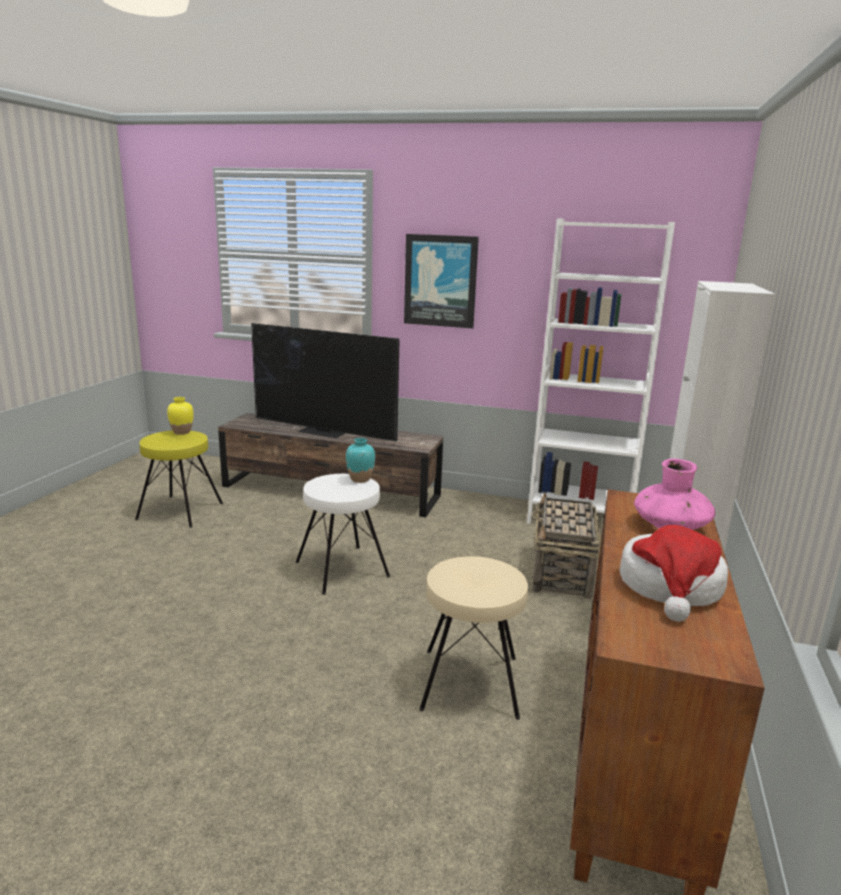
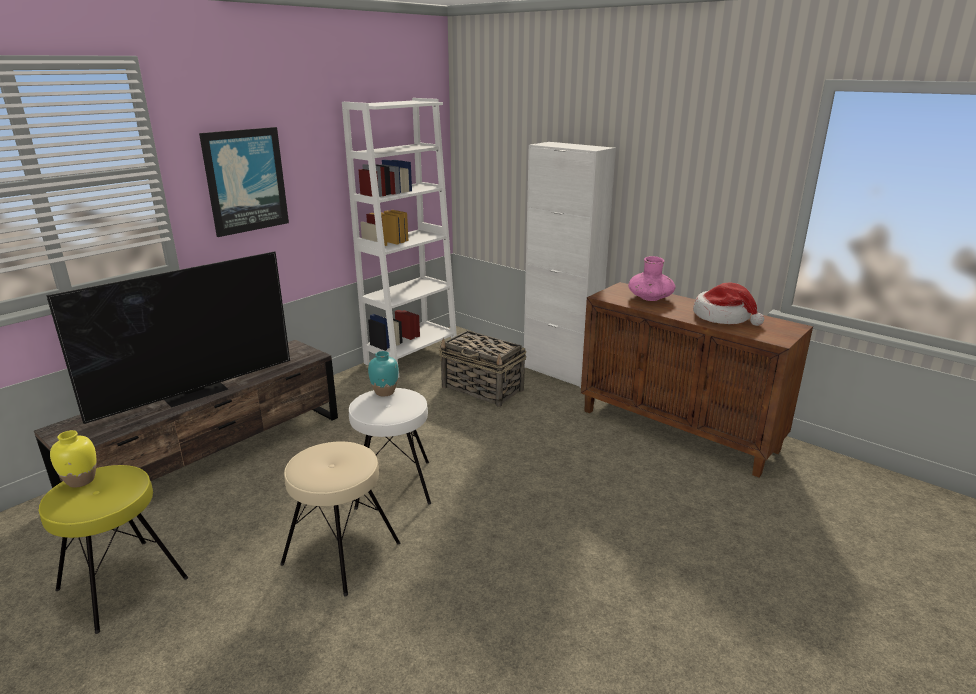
camera: 65 degrees left, 5 degrees up
(471, 682) = (592, 463): beige stool -> beige stool (341, 553)

